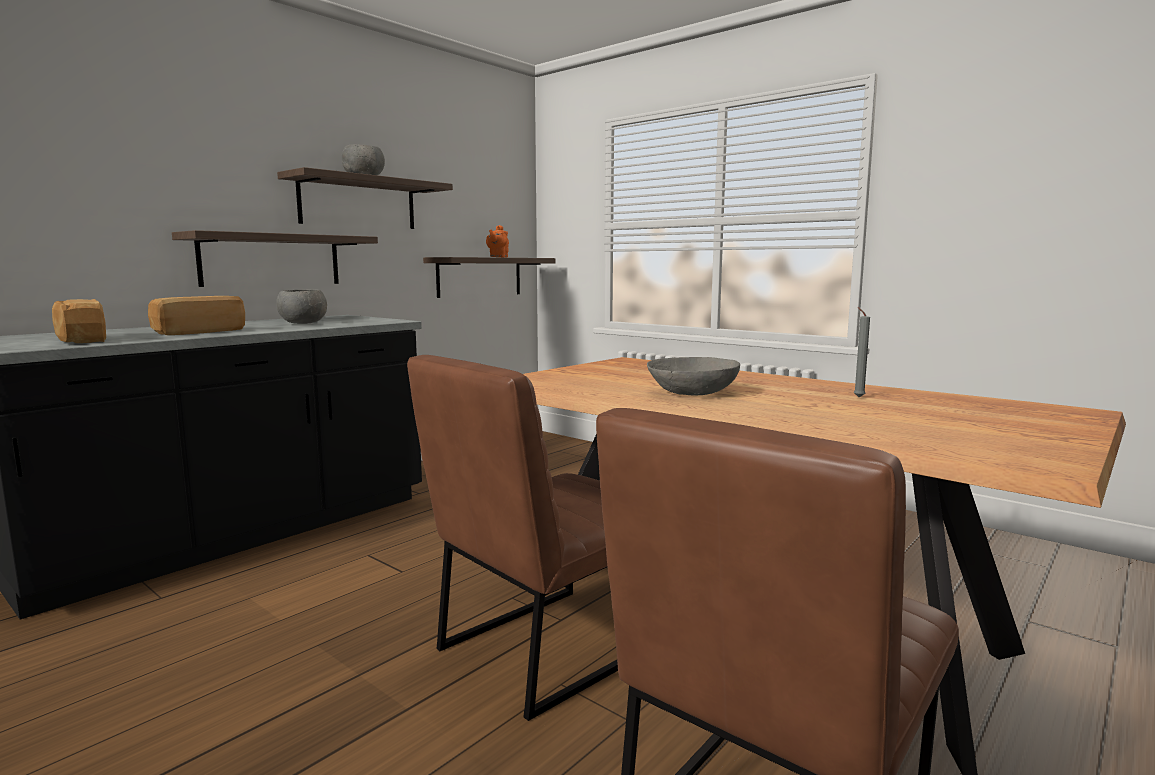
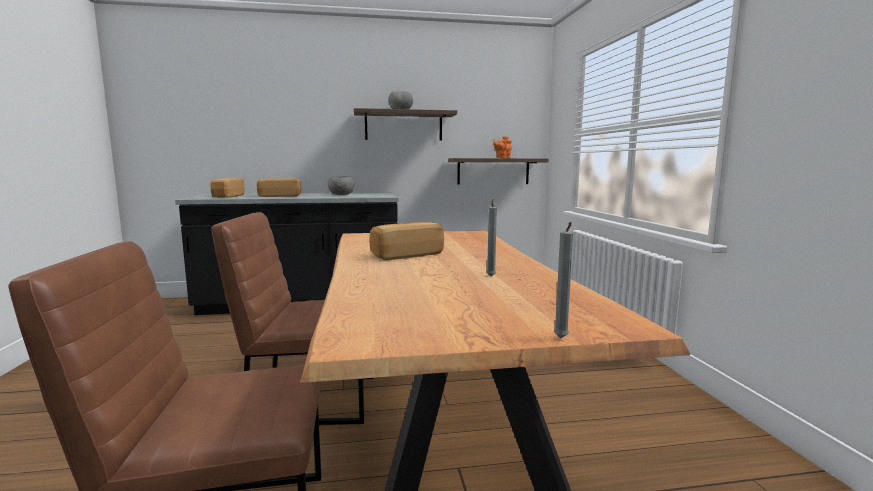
camera: 40 degrees right, 0 degrees up
(271, 260) = (348, 160): shelf -> none
(692, 392) = (406, 255): grey bowl -> bread
(1100, 427) = (561, 339): none -> grey candle

